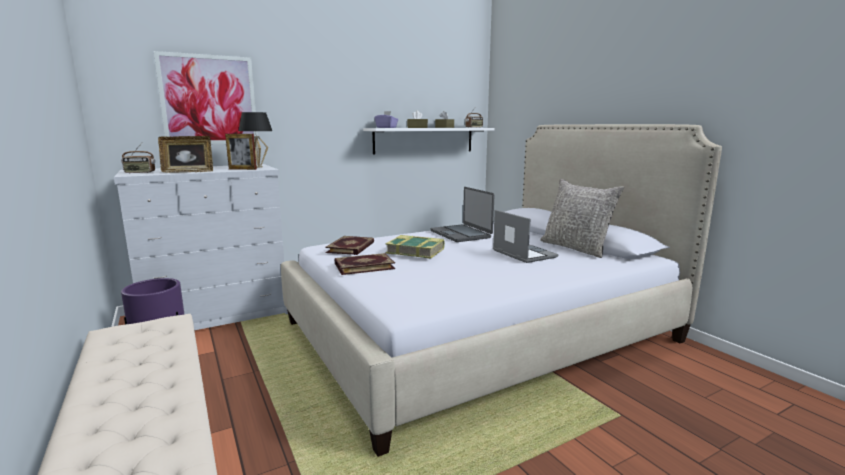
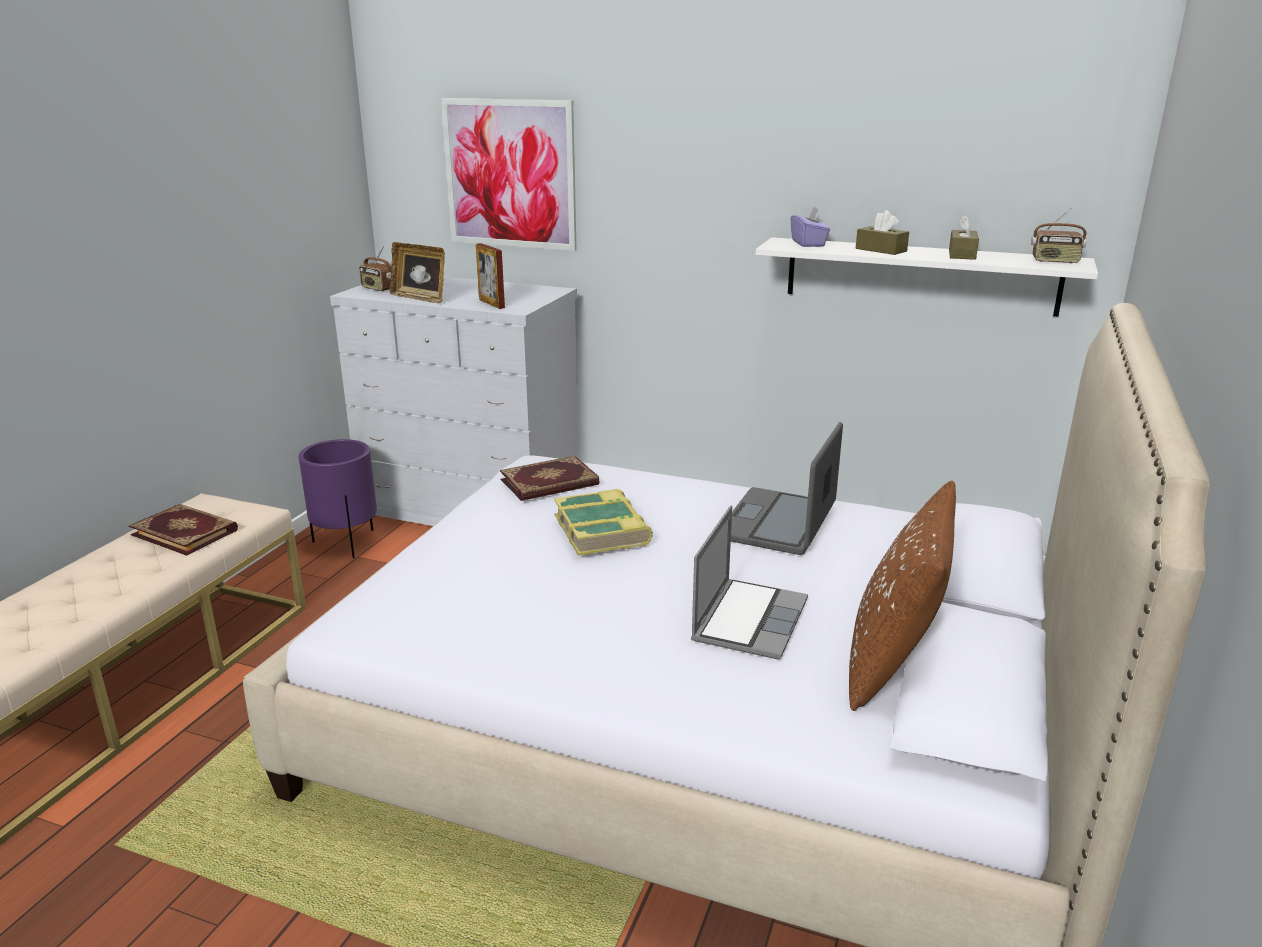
camera: 50 degrees right, 10 degrees up
(258, 167) = (529, 300): black table lamp -> none
(364, 266) = (486, 526): book -> book (186, 532)
(576, 248) = (893, 662): grey pillow -> brown pillow

